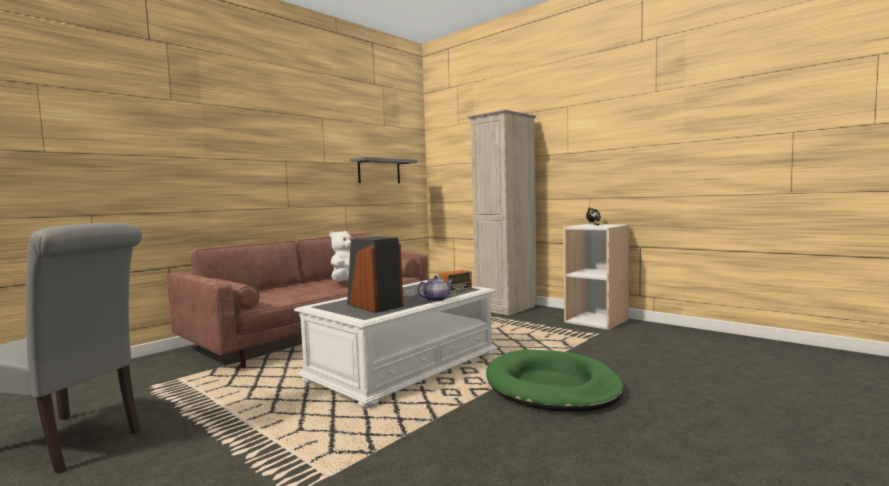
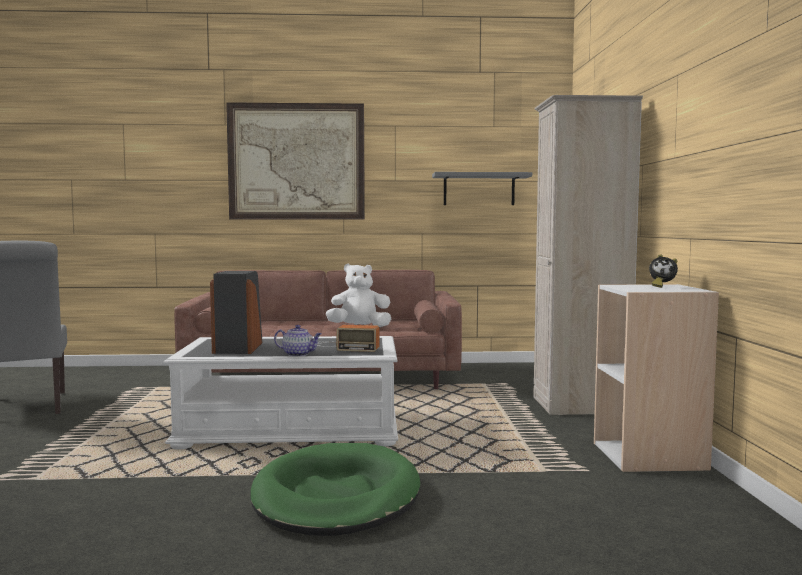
camera: 45 degrees right, 0 degrees up
(246, 142) = (296, 162): none -> picture

